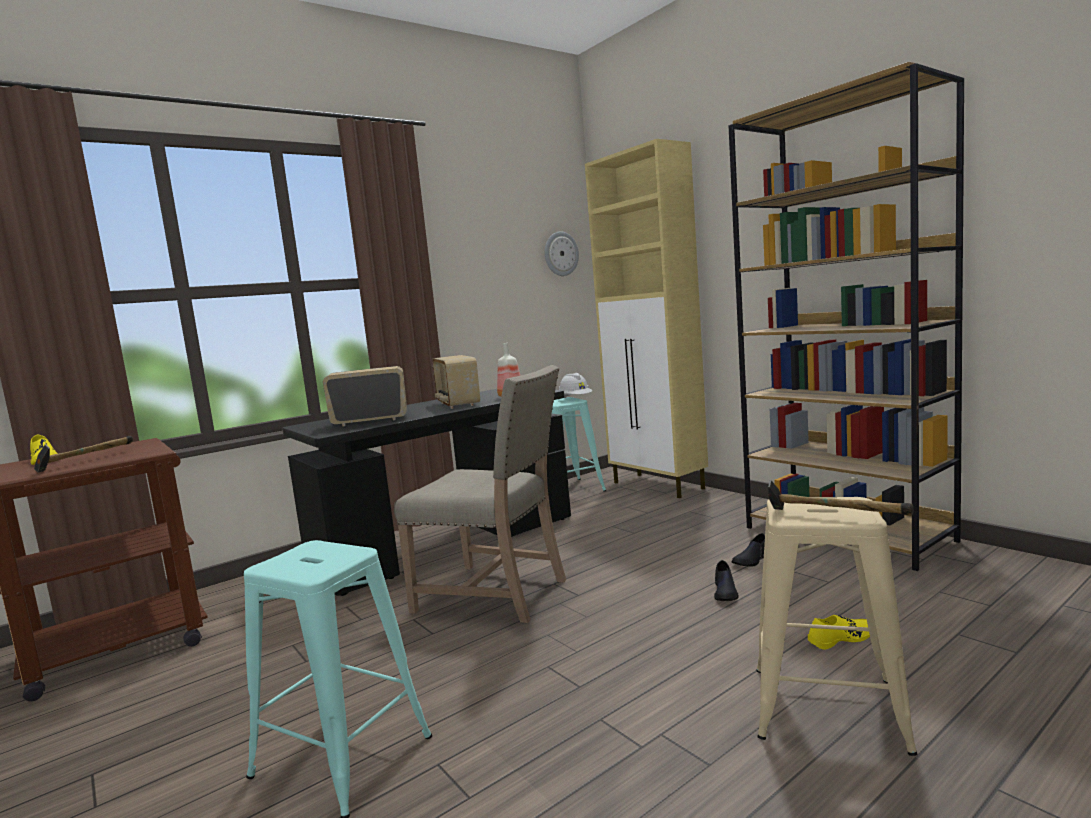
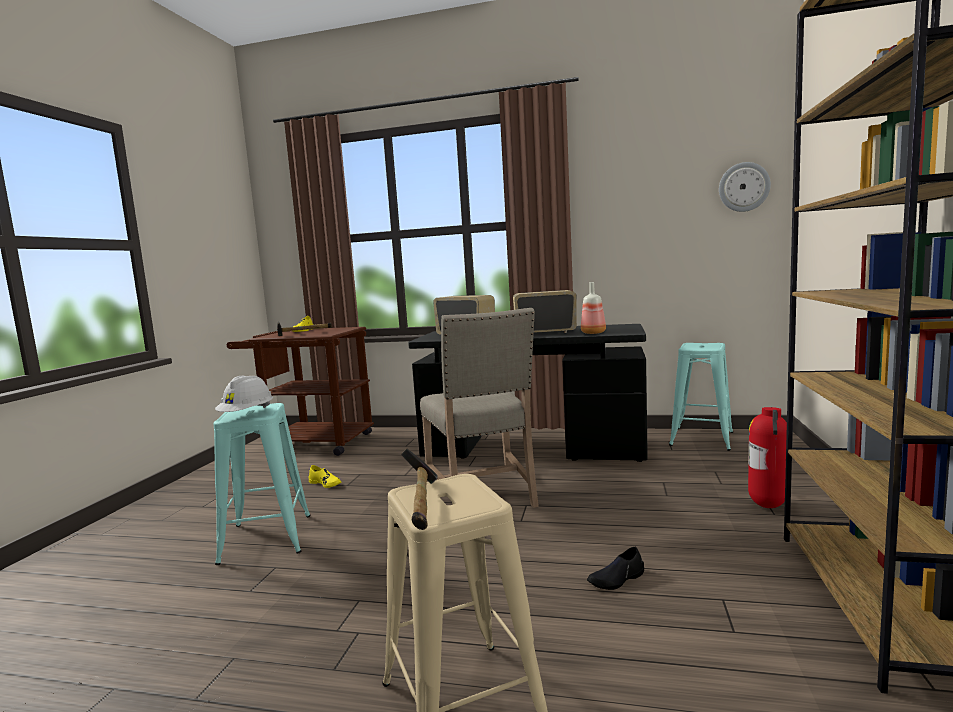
camera: 50 degrees right, 0 degrees up
(457, 404) = (545, 333): radio -> radio turned 60 degrees clockwise
(575, 399) = (717, 346): white hard hat -> white hard hat (247, 414)
(658, 486) = (793, 463): beige cabinet -> none
(702, 514) = (768, 506): none -> fire extinguisher
(751, 560) = (708, 569): black shoe -> none
(840, 638) = (607, 678): yellow shoe -> yellow shoe (325, 483)

